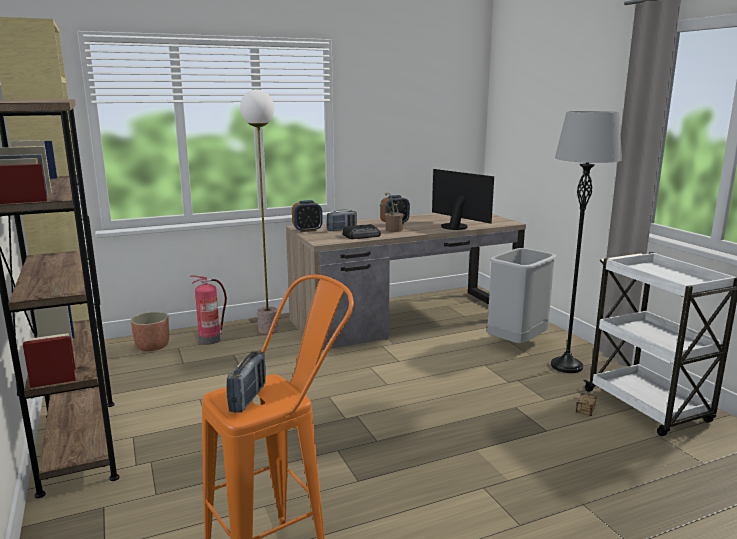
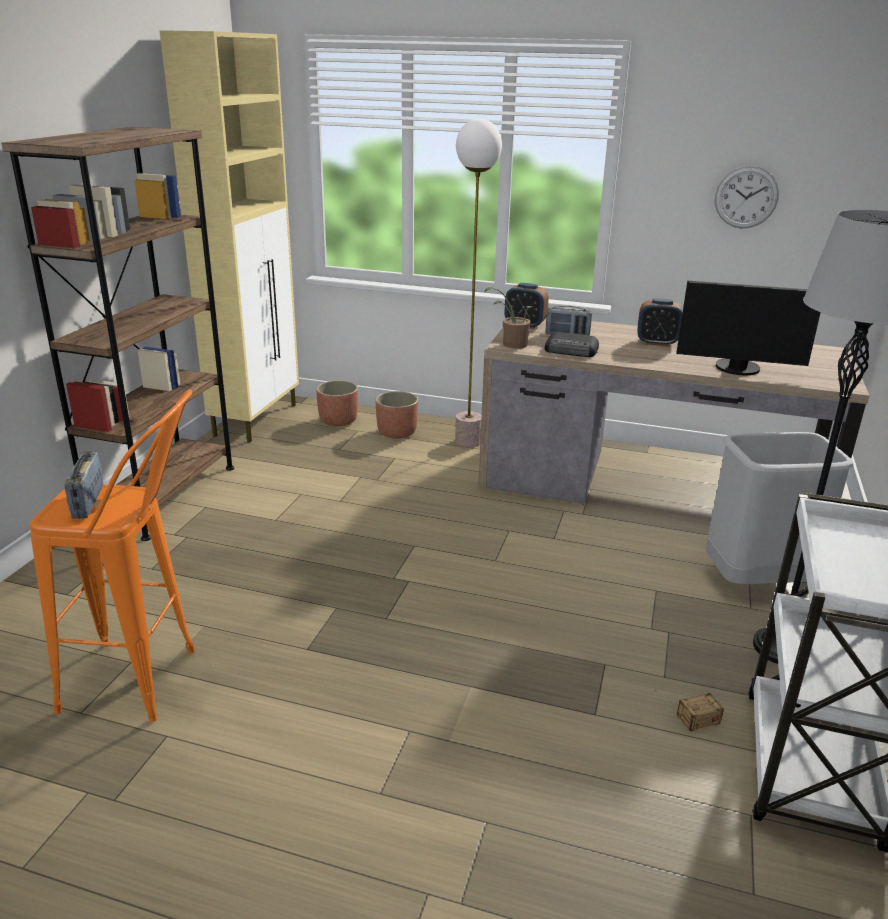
camera: 40 degrees right, 10 degrees up
(211, 340) = (397, 433): fire extinguisher -> planter
(248, 398) = (88, 502): radio -> radio turned 120 degrees clockwise
(392, 230) = (629, 352): potted plant -> potted plant (511, 344)
(407, 131) = (746, 197): none -> wall clock
(456, 226) = (738, 369): monitor -> monitor turned 105 degrees clockwise

